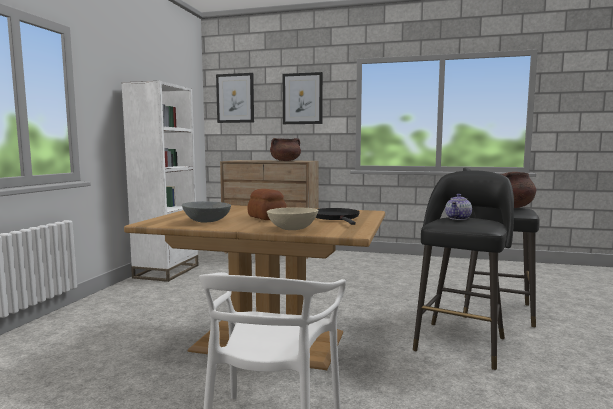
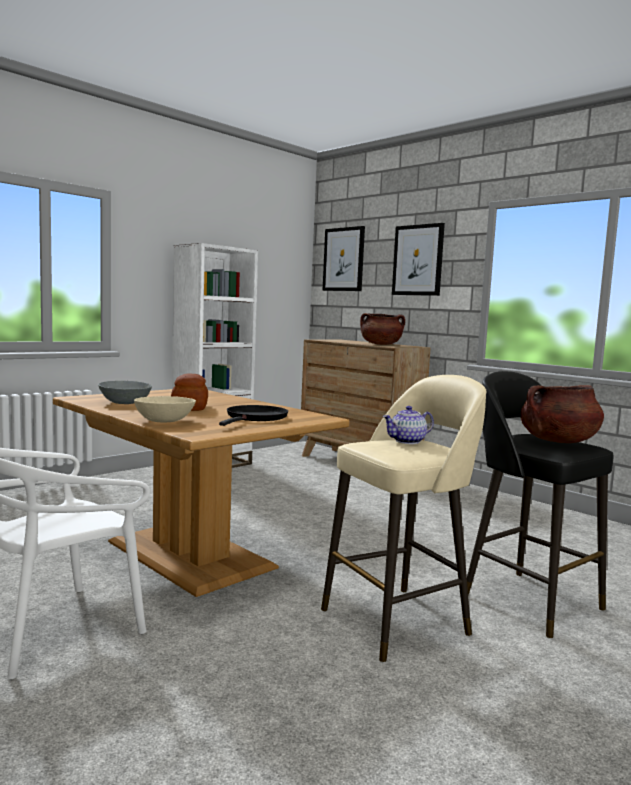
camera: 30 degrees right, 0 degrees up
(461, 343) = (398, 621): black stool -> beige stool

